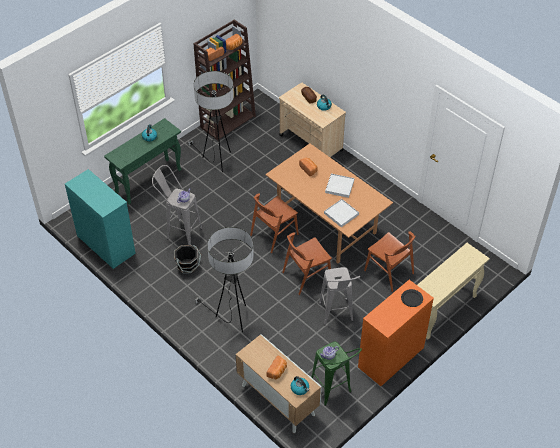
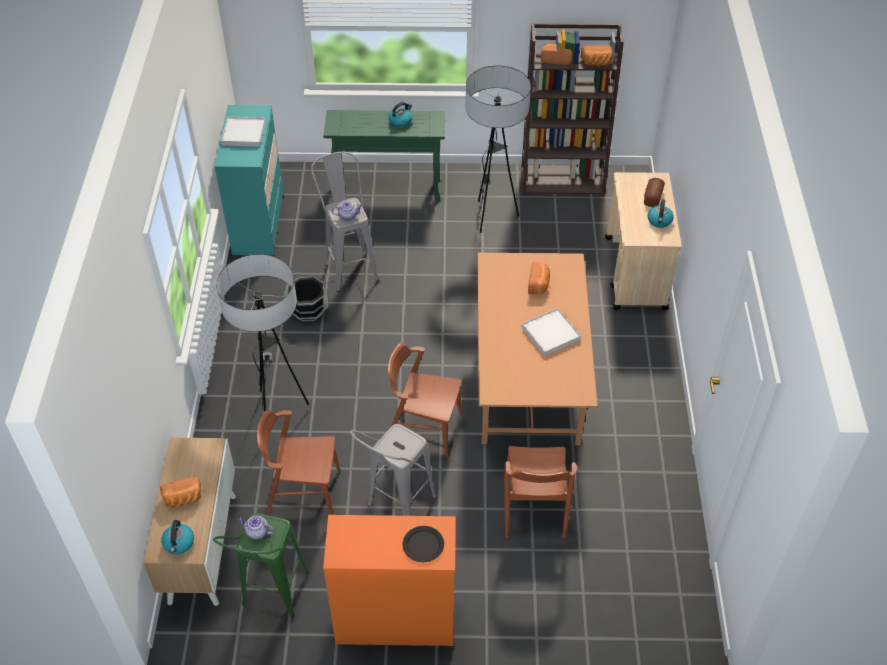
camera: 45 degrees right, 0 degrees up
(274, 234) = (449, 349): brown chair -> brown chair (303, 492)
(341, 214) = (507, 369): white tray -> white tray (243, 133)
(442, 311) = (541, 620): beige console table -> none

